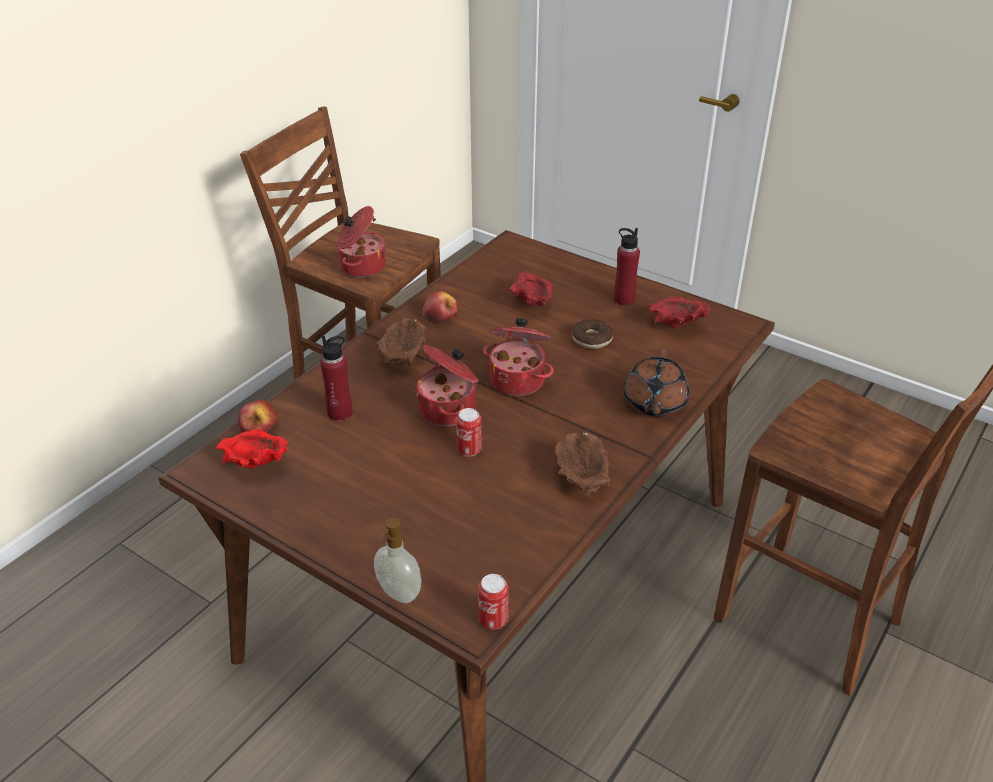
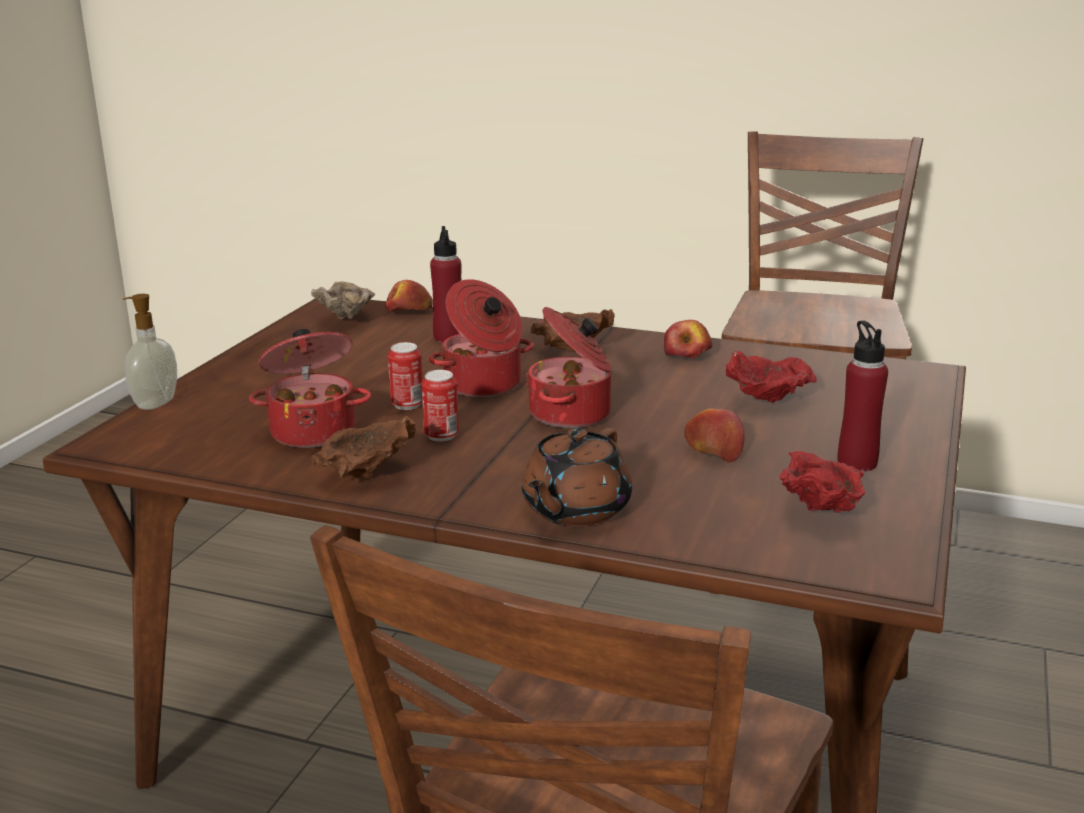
camera: 75 degrees right, 15 degrees down
(256, 465) = (345, 320): red bowl -> beige bowl
(361, 266) = (785, 320): cooking pot -> cooking pot (313, 431)
(493, 620) = (109, 452): can -> can (441, 436)
(592, 339) = (713, 450): donut -> apple
(654, 403) = (574, 510): brown teapot -> brown teapot turned 60 degrees counterclockwise

